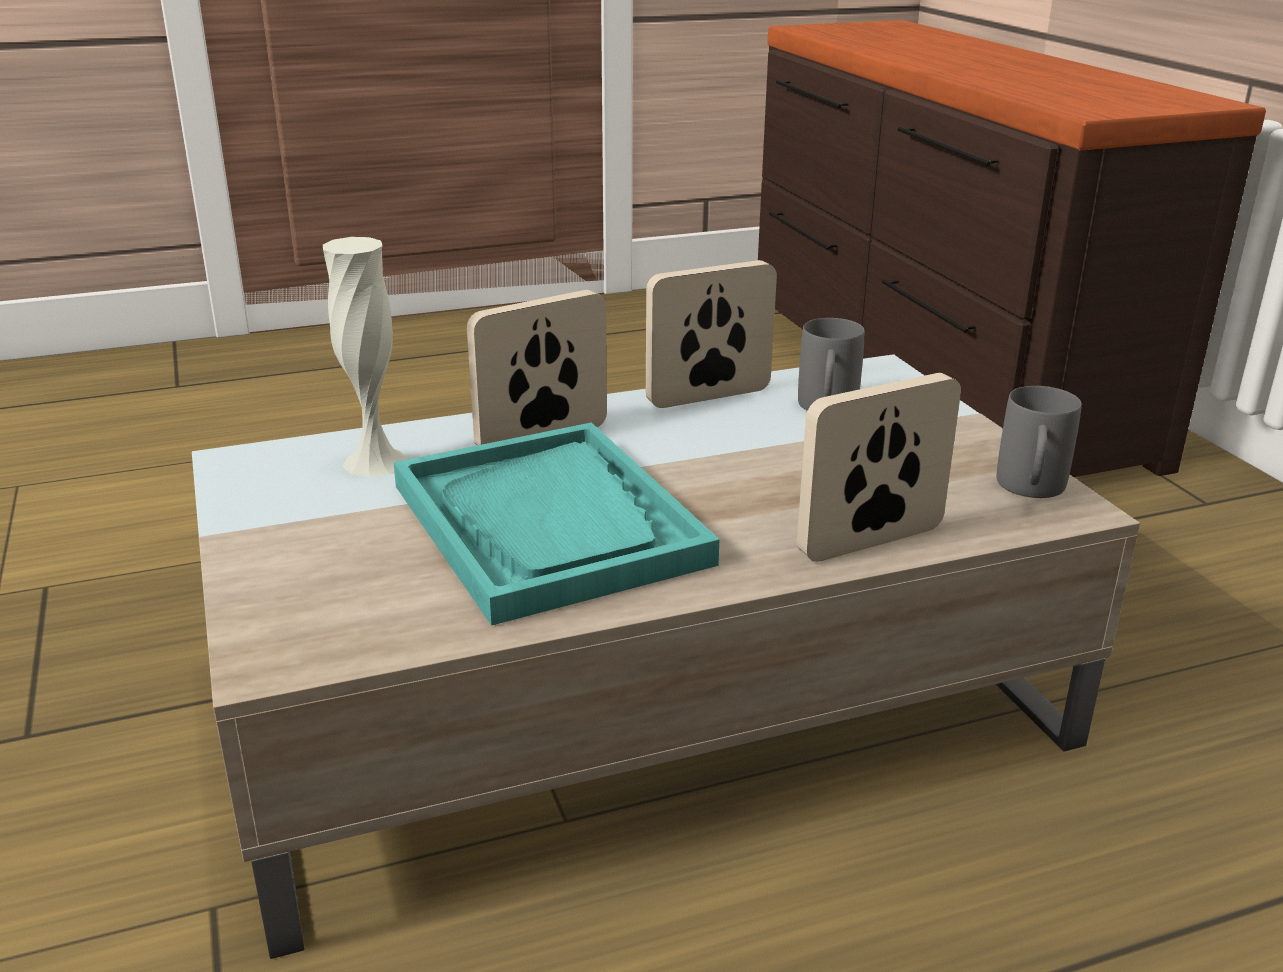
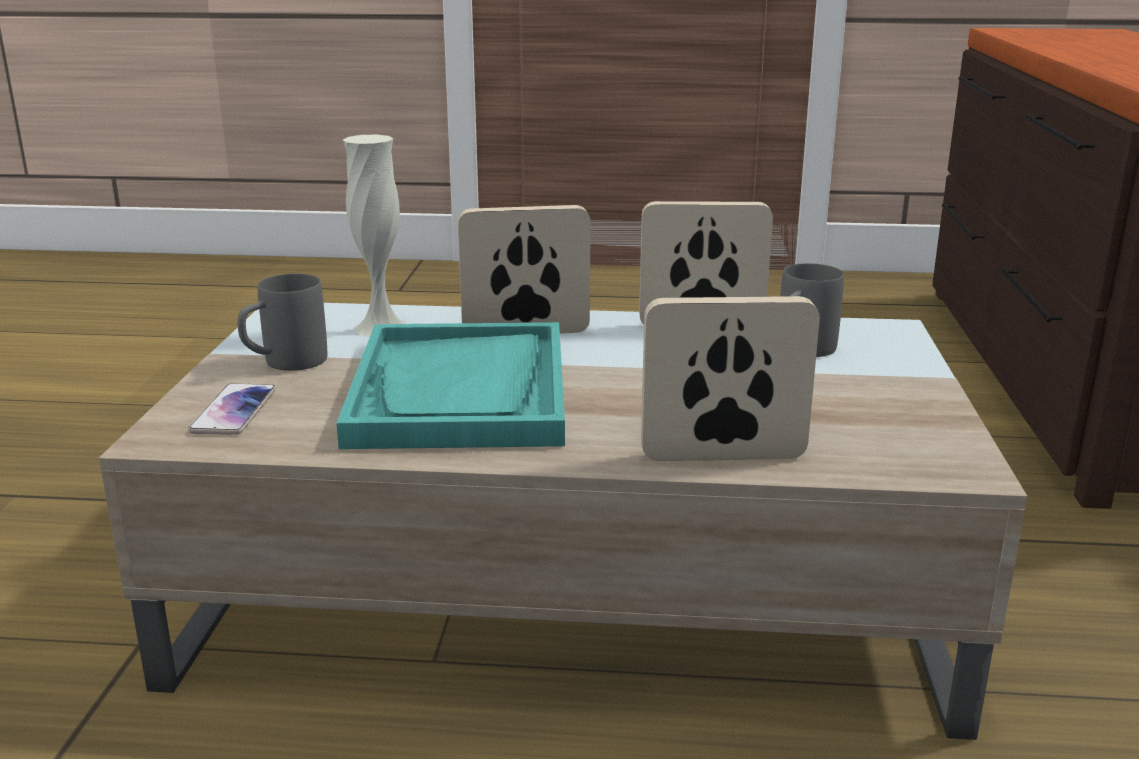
camera: 25 degrees right, 5 degrees down
(318, 606) = (234, 411): none -> phone
(1030, 490) = (934, 447): grey mug -> grey mug (284, 364)

